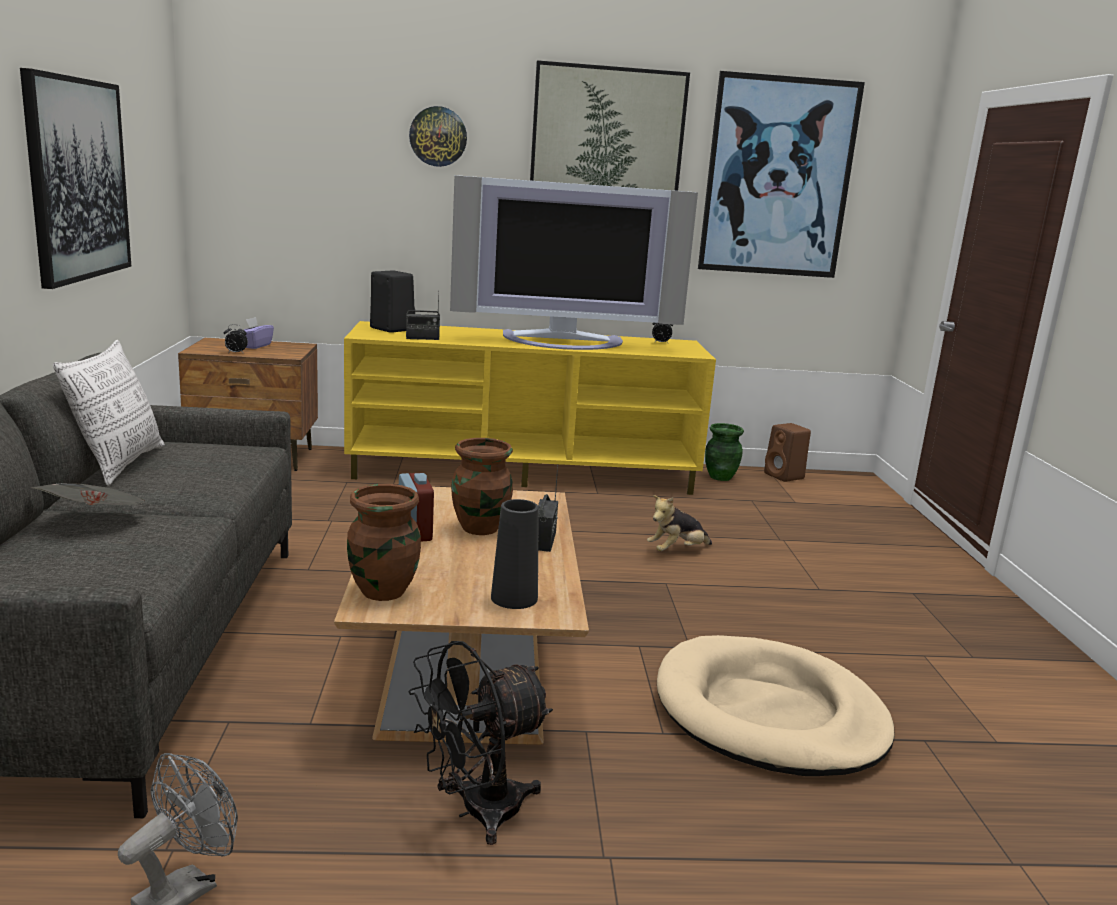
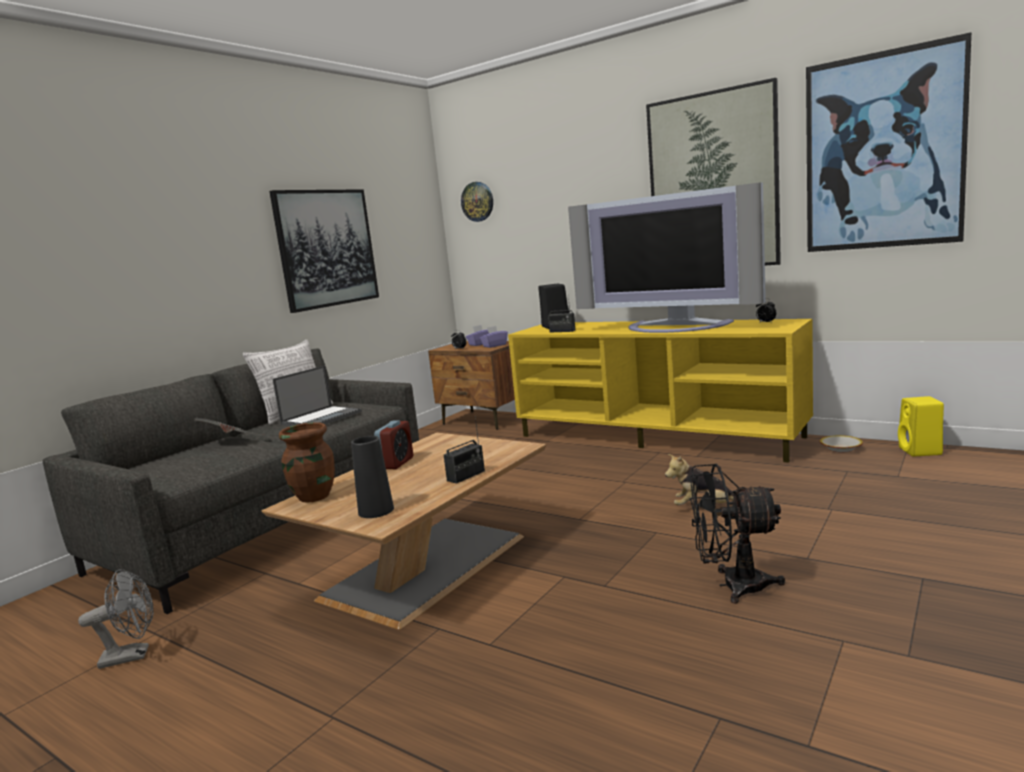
camera: 40 degrees right, 5 degrees down
(194, 470) = (322, 418): none -> laptop
(287, 350) = (494, 345): none -> purple tissue box
(438, 136) = (585, 180): wall clock -> wall clock (477, 201)
(476, 811) = (303, 660): black fan -> black fan (732, 585)
(480, 528) = (440, 464): brown vase -> none
(720, 477) = (841, 449): green vase -> bowl
(769, 714) = (596, 653): beige dog bed -> none
(785, 476) = (921, 451): brown speaker -> yellow speaker

